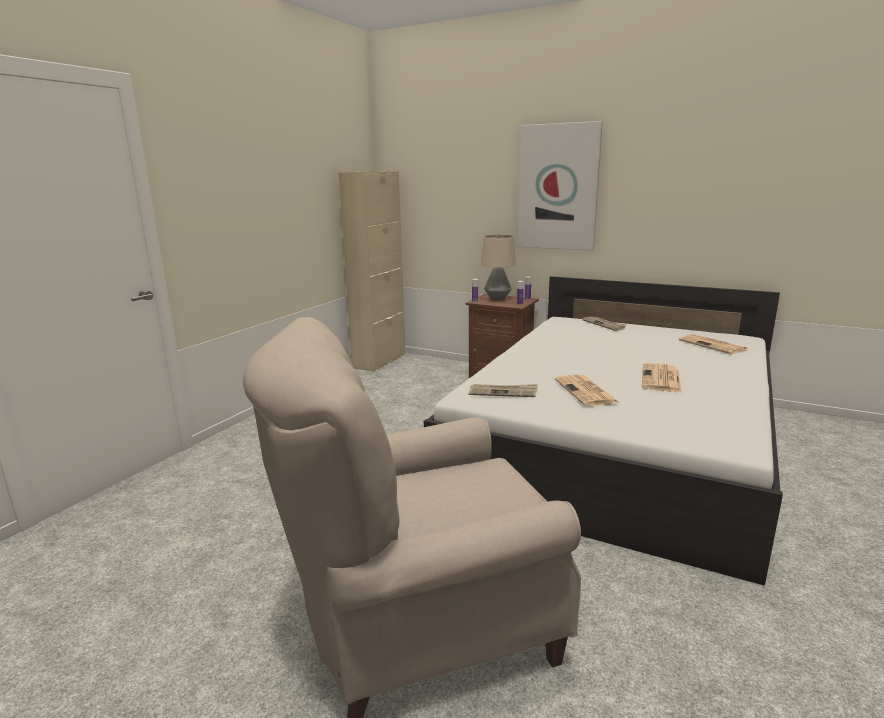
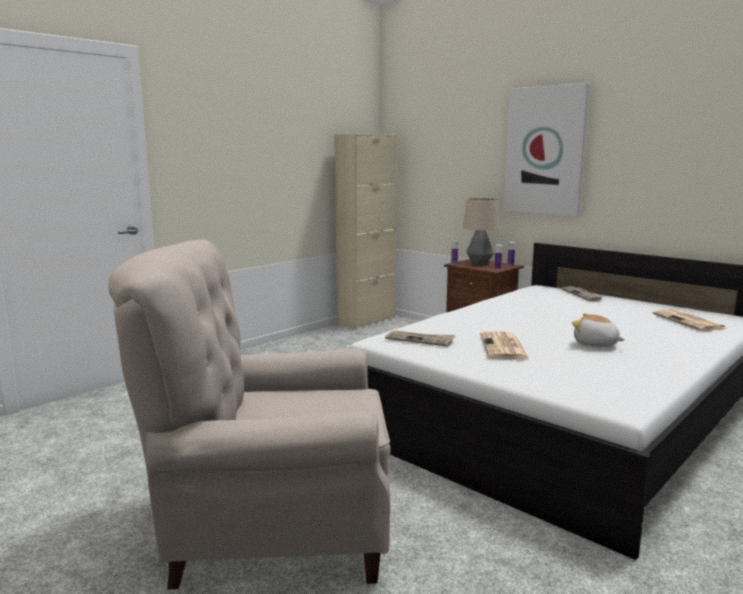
camera: 15 degrees right, 5 degrees down
(661, 379) = (595, 344): newspaper -> plush toy

